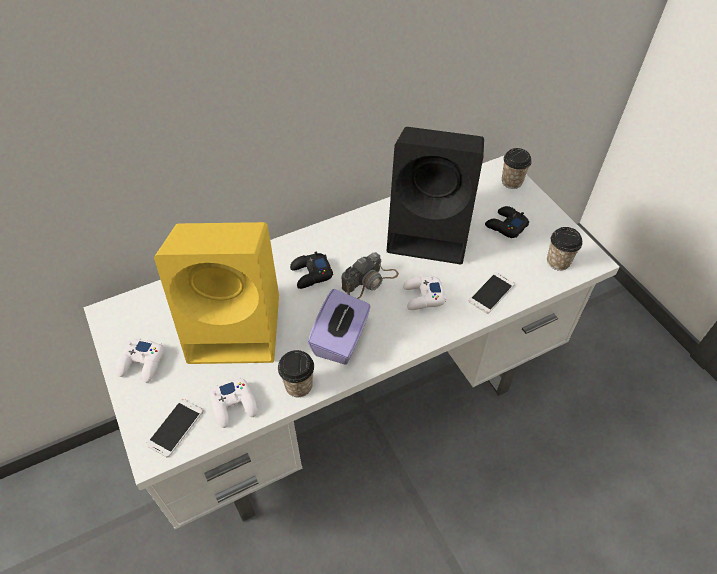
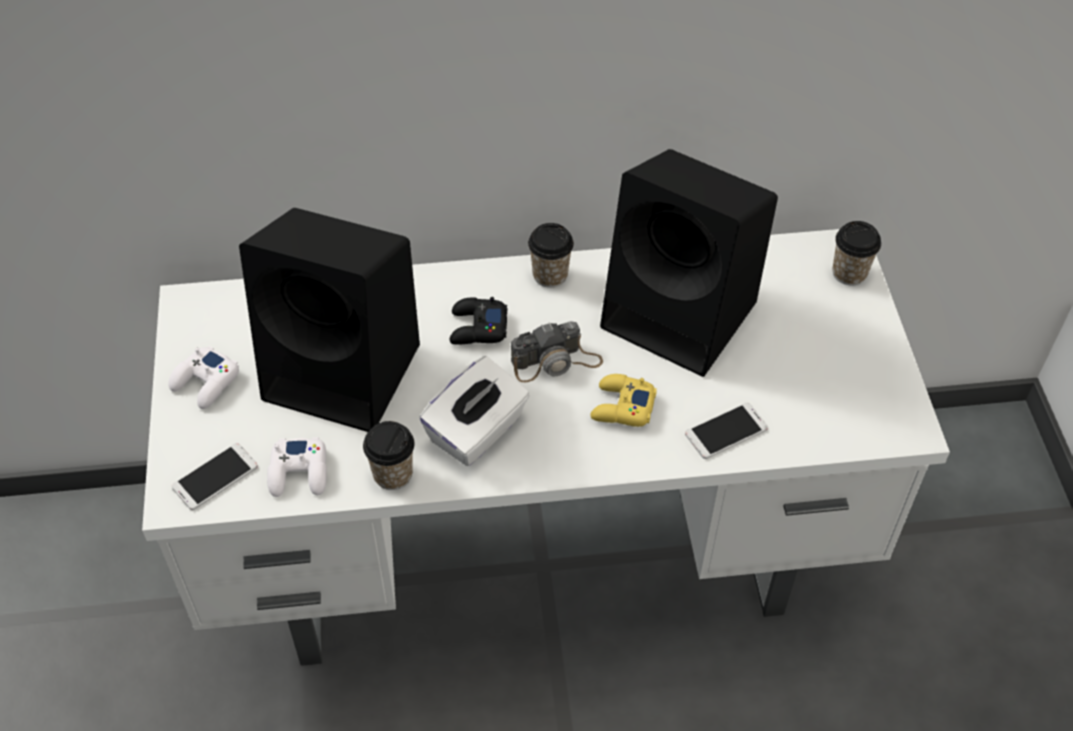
camera: 20 degrees right, 0 degrees up
(238, 327) = (346, 372): yellow speaker -> black speaker
(341, 340) = (477, 431): purple tissue box -> white tissue box
(423, 297) = (622, 407): white game controller -> yellow game controller
(505, 226) = (802, 338): black game controller -> none
(558, 262) = (854, 416): cup -> cup (550, 275)

